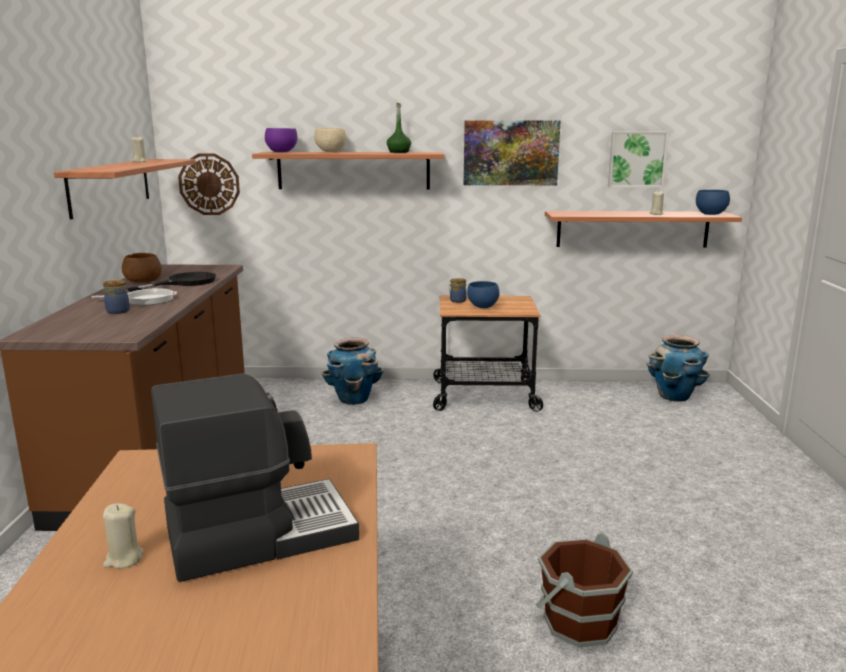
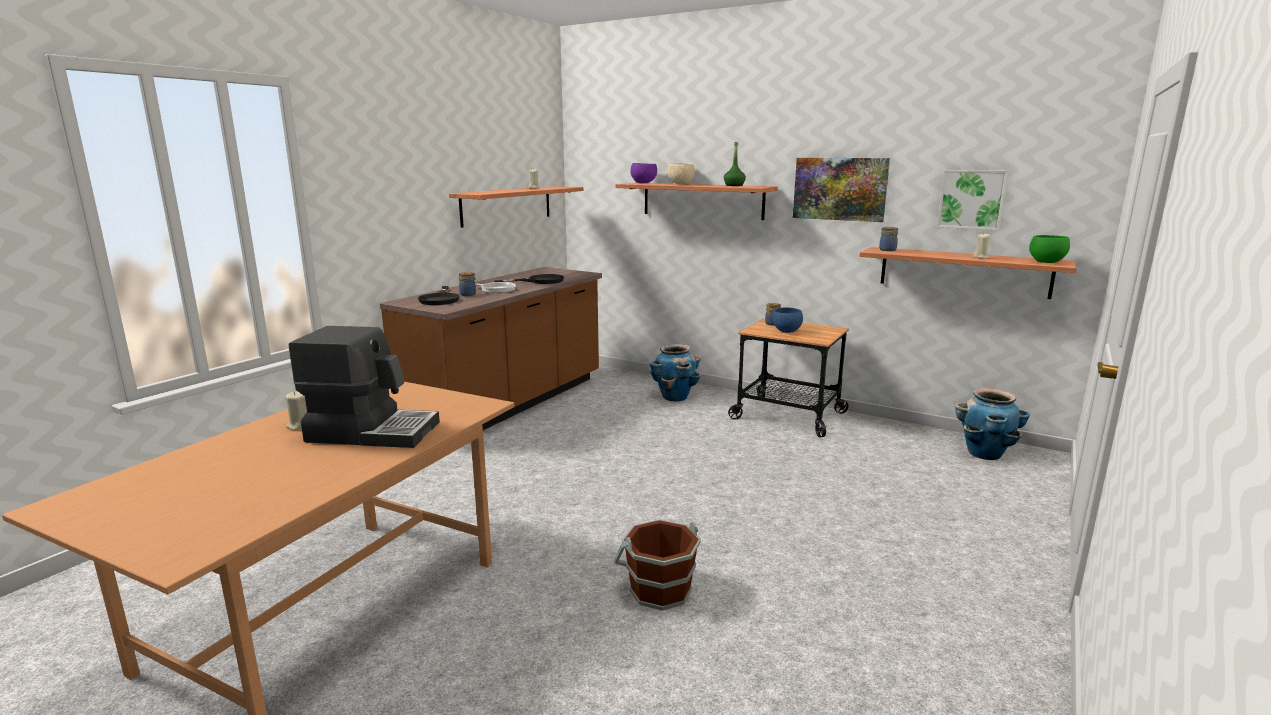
camera: 30 degrees right, 0 degrees up
(88, 323) = (440, 299): none -> black frying pan
(143, 280) = (517, 277): brown bowl -> none
(209, 184) = (597, 207): wall clock -> none
(569, 213) = (888, 250): none -> jar
(710, 214) = (1045, 262): blue bowl -> green bowl

